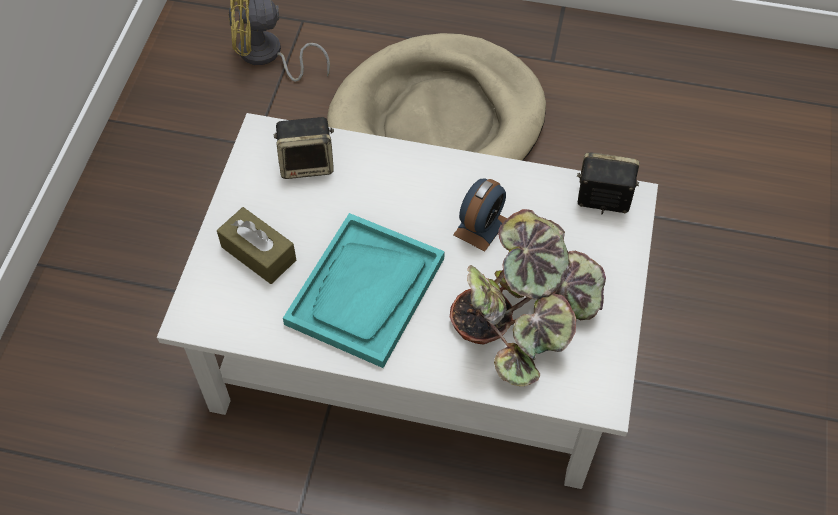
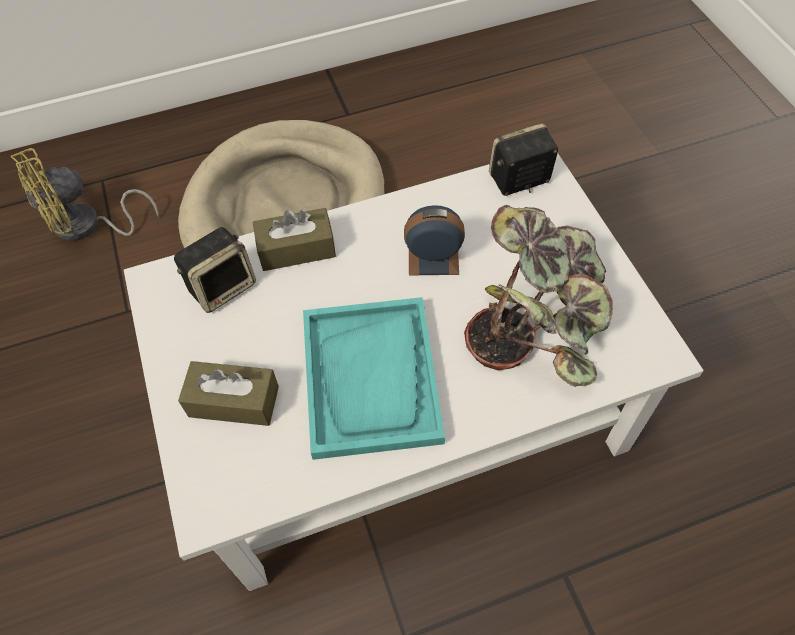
camera: 30 degrees left, 0 degrees up
(381, 163) = (296, 249): none -> brown tissue box
(480, 227) = (433, 259): alarm clock -> alarm clock turned 90 degrees counterclockwise

